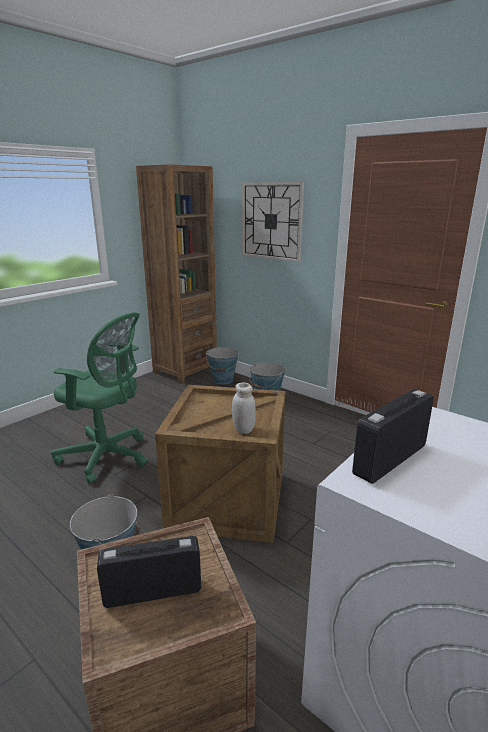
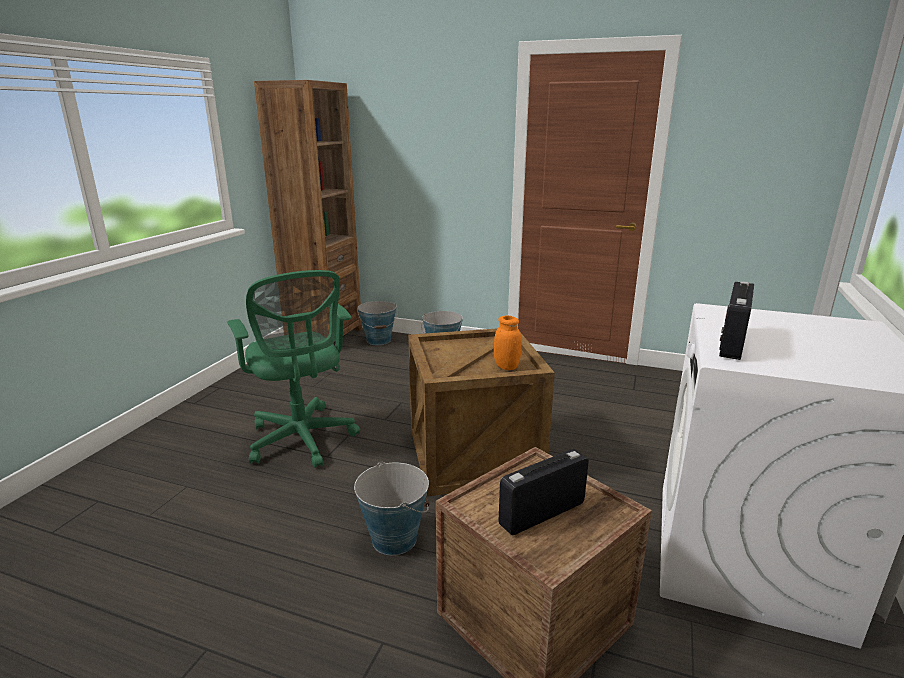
camera: 20 degrees left, 0 degrees up
(107, 457) = (302, 441): green office chair -> green office chair turned 60 degrees clockwise
(243, 429) = (506, 366): white jar -> orange jar
(271, 221) = (430, 147): wall clock -> none

